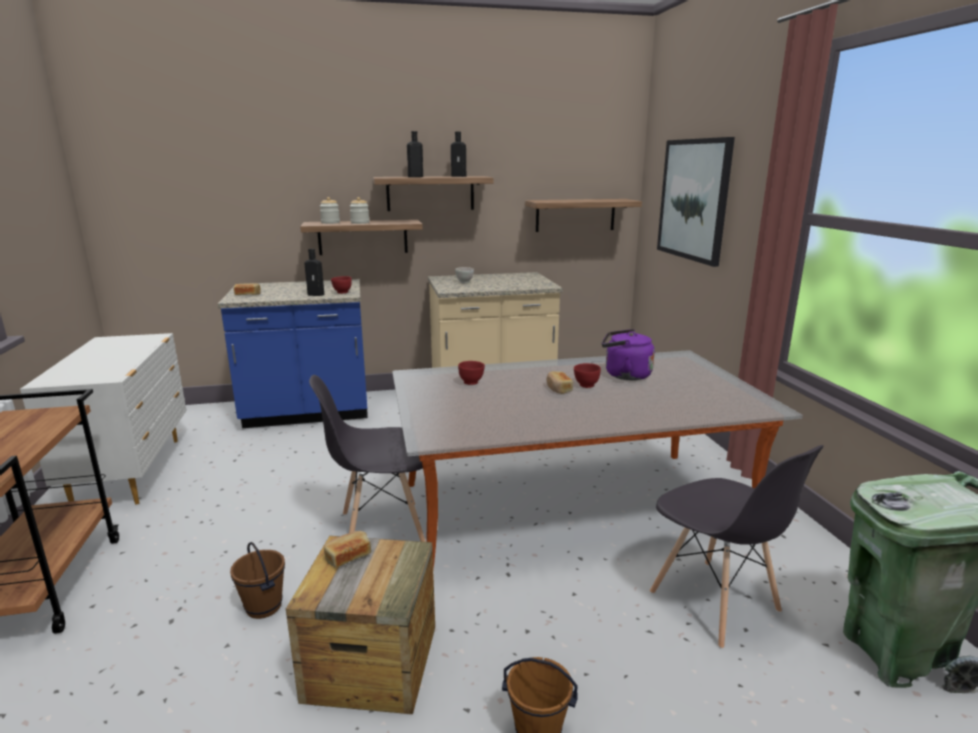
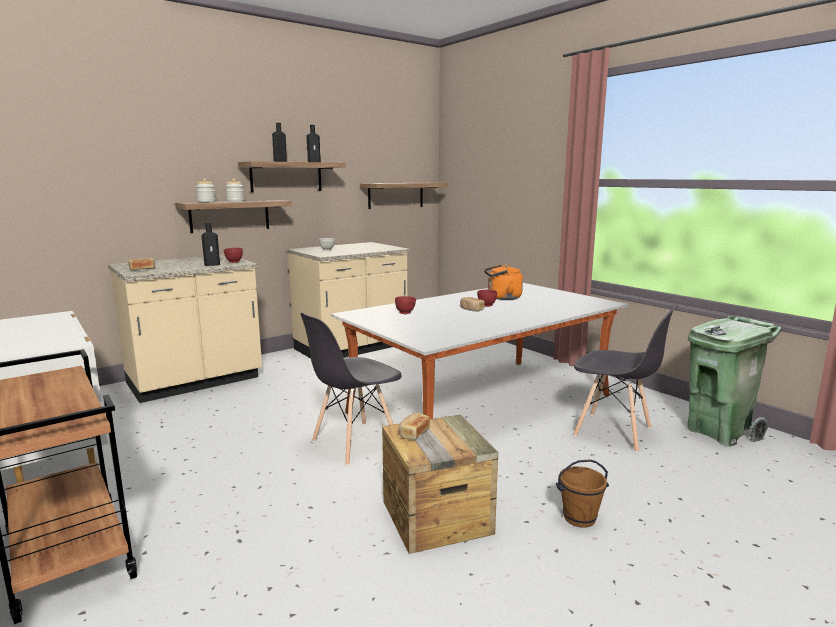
camera: 25 degrees left, 5 degrees down
(263, 607) = (313, 511): brown bucket -> none
(308, 412) = (195, 382): blue counter -> beige counter
(624, 375) = (502, 298): purple kettle -> orange kettle
(693, 199) = (494, 178): picture -> none

